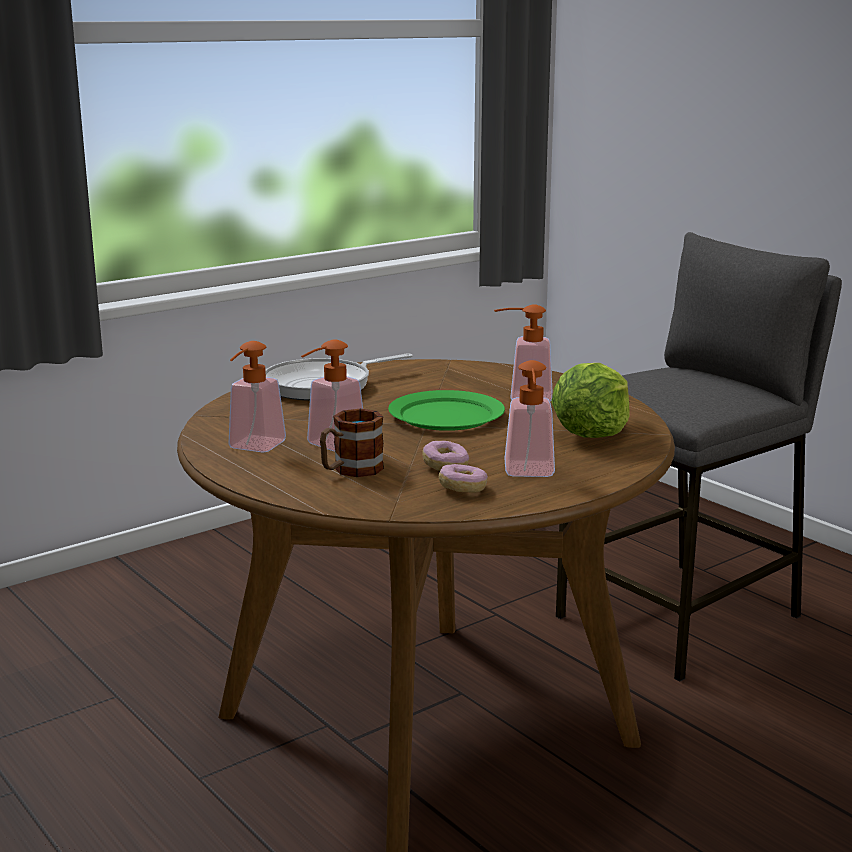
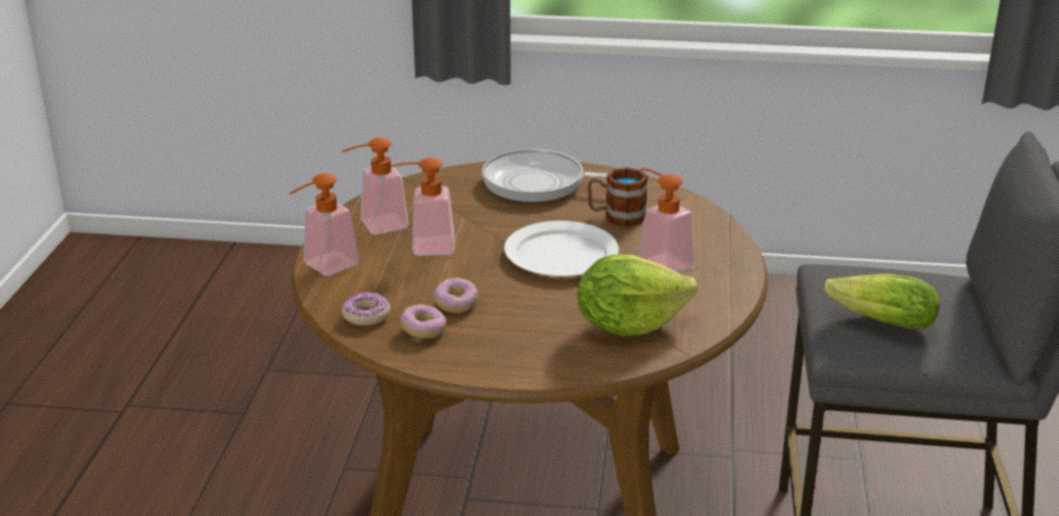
camera: 45 degrees right, 10 degrees up
(350, 471) = (391, 277): mug -> mug (616, 216)
(393, 498) = (366, 315): none -> donut
(446, 415) = (562, 254): green plate -> white plate
(529, 474) = (495, 341): soap dispenser -> soap dispenser (323, 267)
(683, 397) = (876, 321): none -> lettuce

